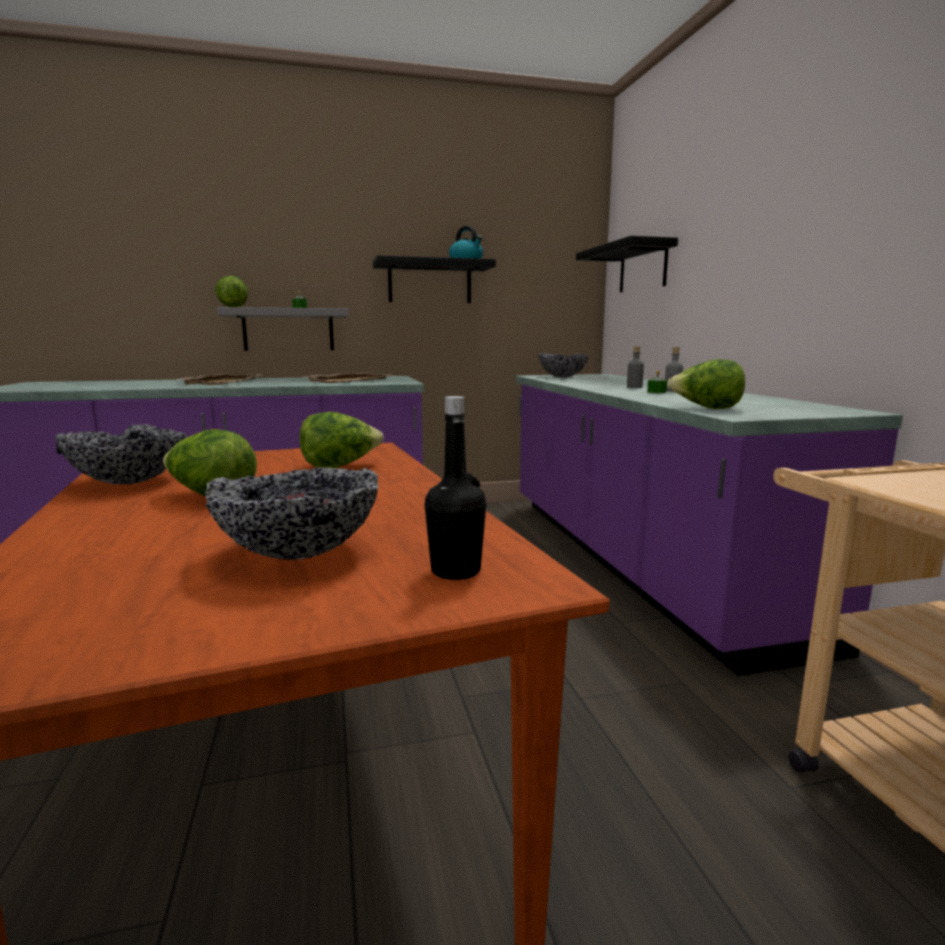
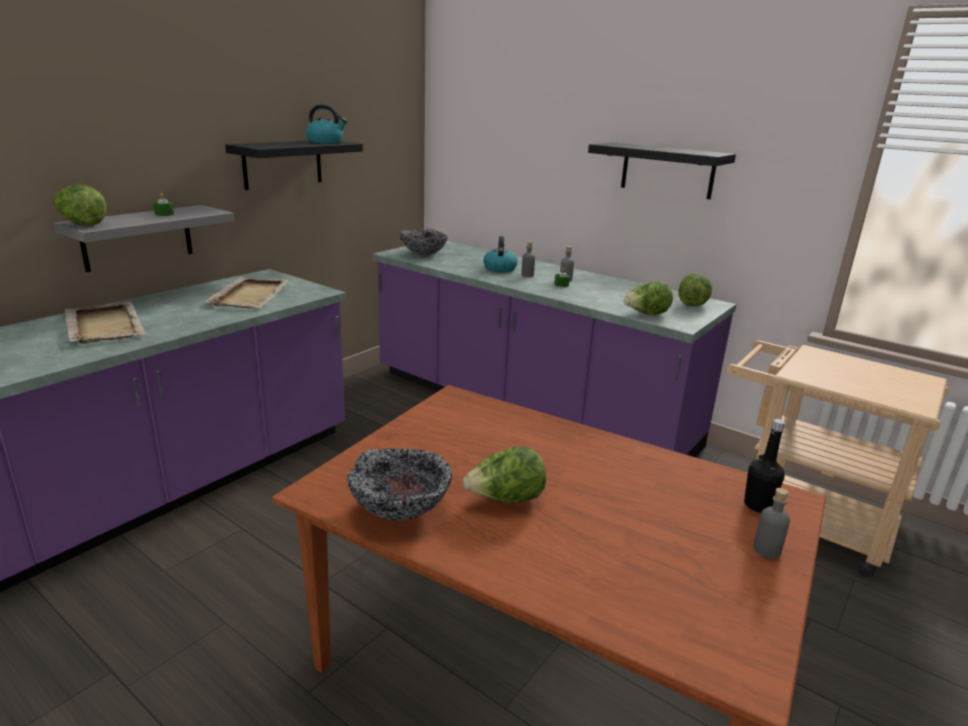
camera: 40 degrees left, 10 degrees up
(298, 552) = (677, 525): bowl -> none
(333, 605) = (766, 550): none -> grey bottle
(340, 466) = (496, 432): lettuce -> lettuce (692, 304)
(615, 384) = (499, 268): none -> kettle
(643, 268) = (481, 150): black shelf -> black shelf (667, 170)

